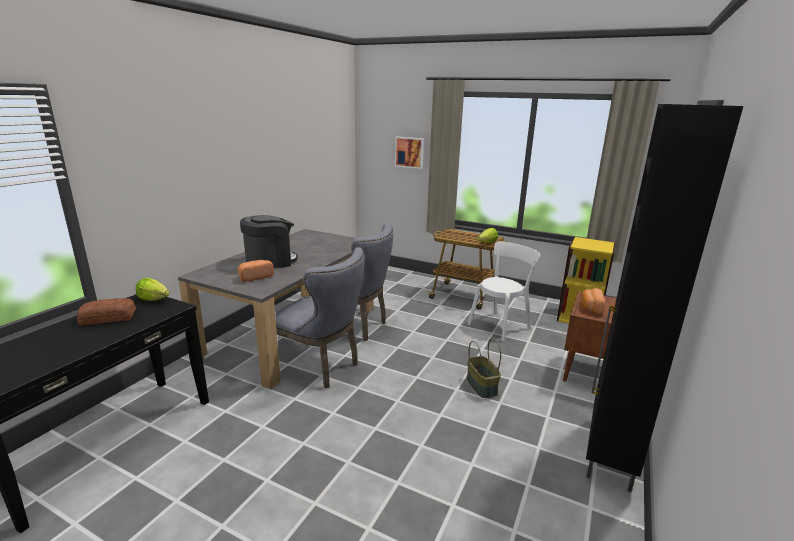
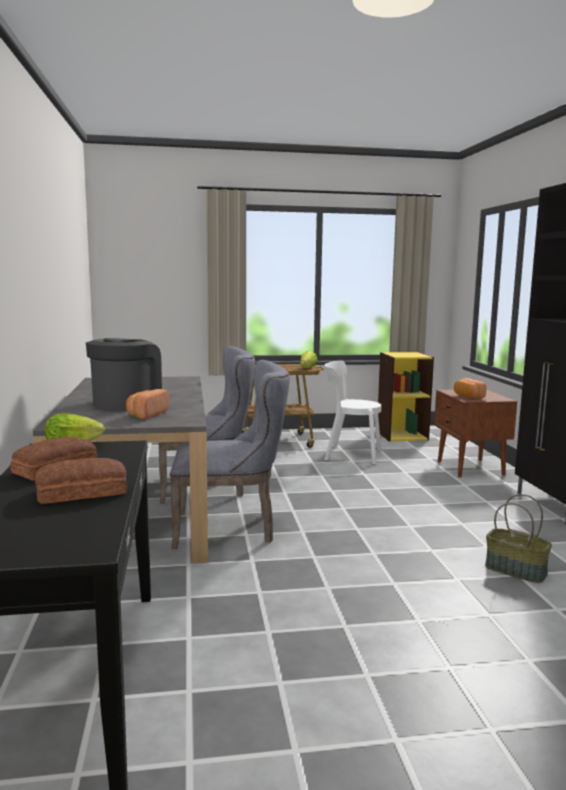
camera: 35 degrees left, 10 degrees down
(74, 344) = (83, 492): none -> bread
(409, 152) = (174, 278): picture -> none
(482, 386) = (408, 497): basket -> basket (516, 570)
(500, 325) = (350, 454): white chair -> white chair turned 90 degrees counterclockwise

